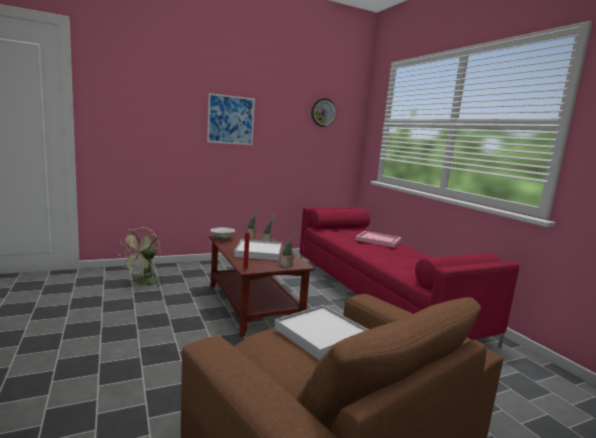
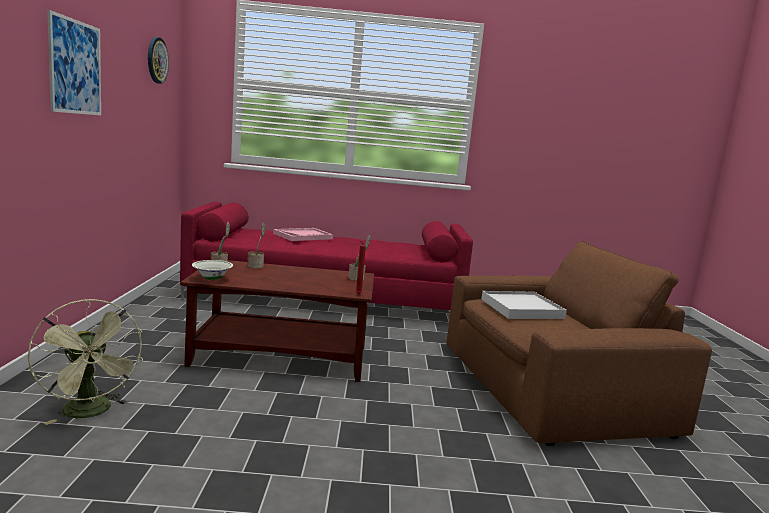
camera: 65 degrees left, 0 degrees up
(258, 252) = (297, 278): white tray -> none

